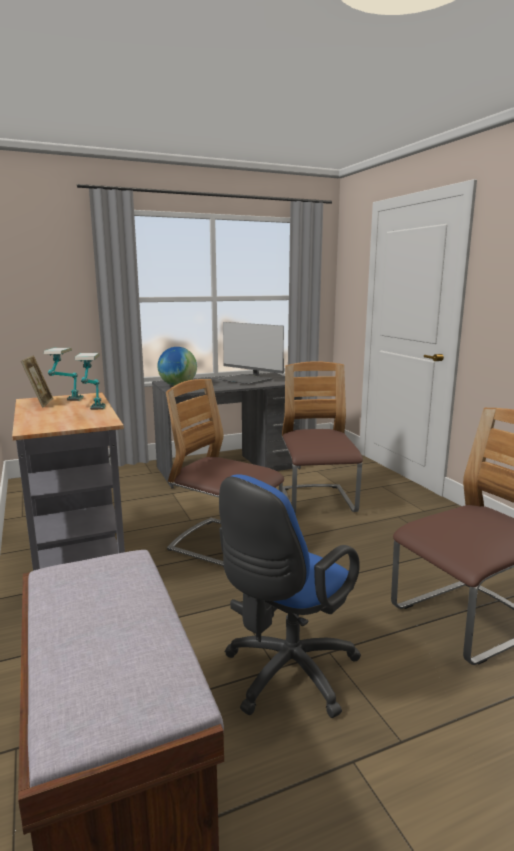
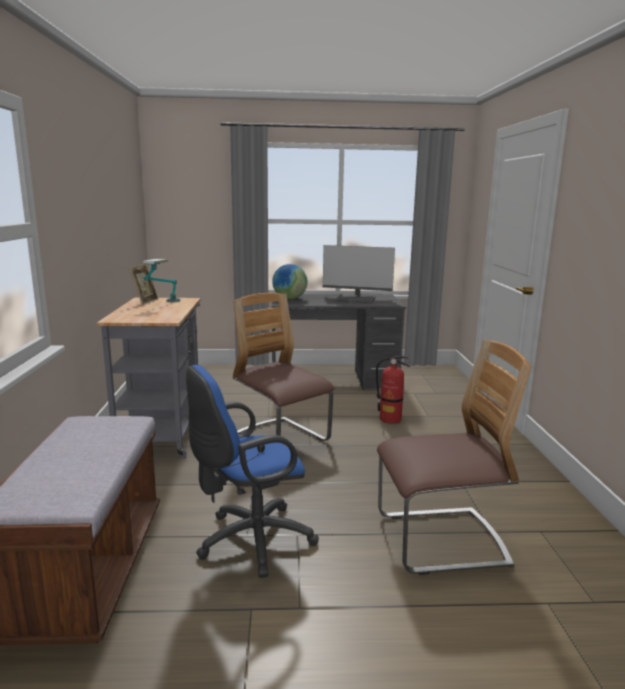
camera: 20 degrees right, 0 degrees up
(94, 413) = (171, 312): table lamp -> none
(246, 380) = (355, 299): monitor -> monitor turned 45 degrees counterclockwise
(317, 502) = (390, 419): chair -> fire extinguisher

